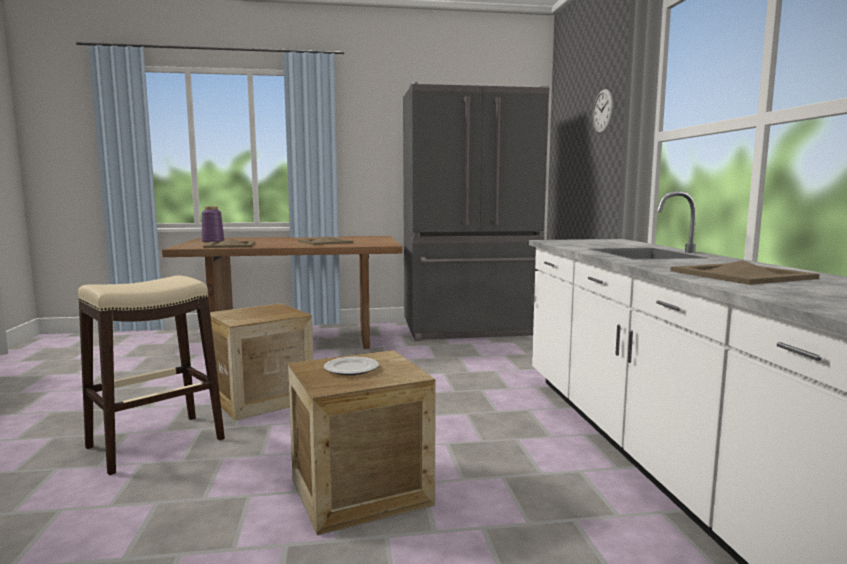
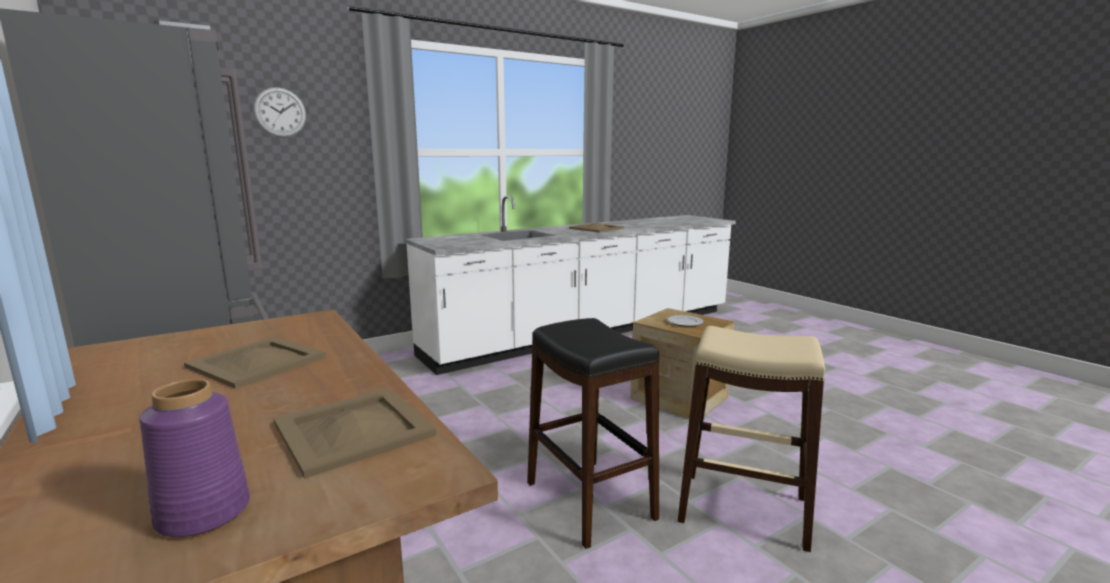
camera: 115 degrees left, 5 degrees up
(262, 399) = (589, 500): crate -> black stool

